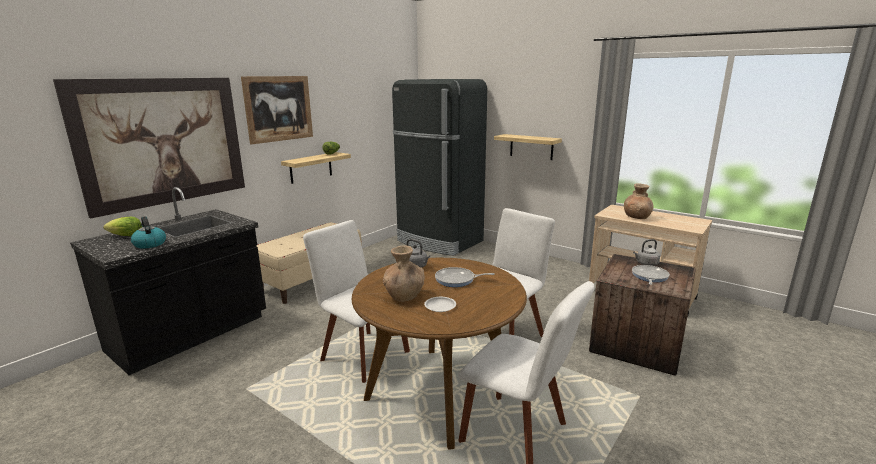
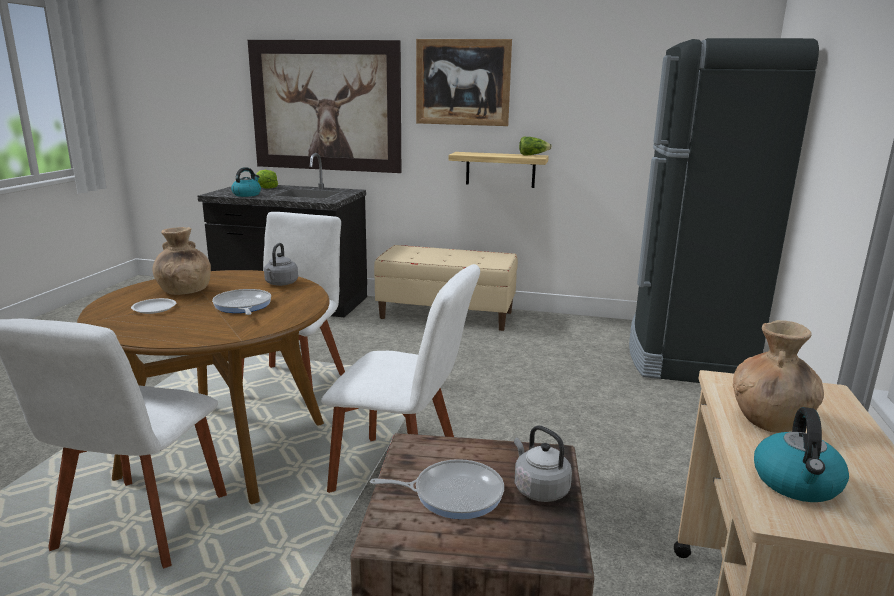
camera: 65 degrees right, 0 degrees up
(531, 147) = (836, 201): shelf -> none
(676, 224) = (797, 483): none -> kettle

